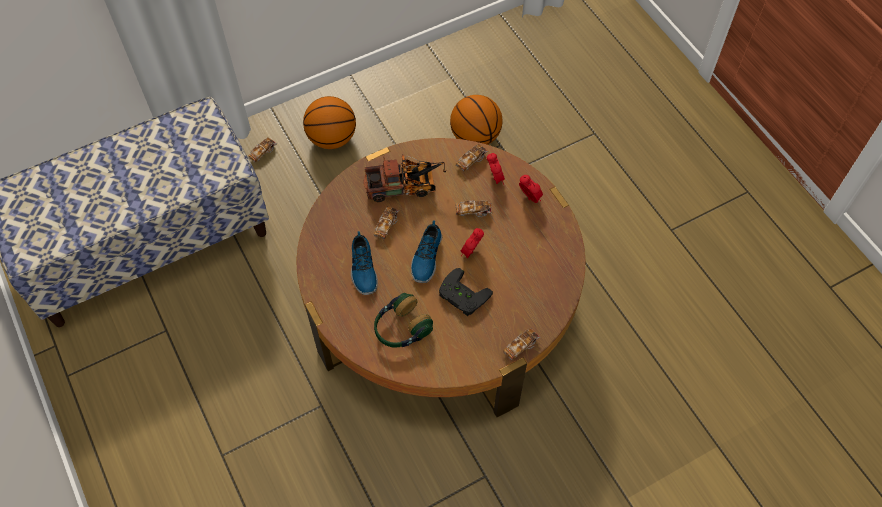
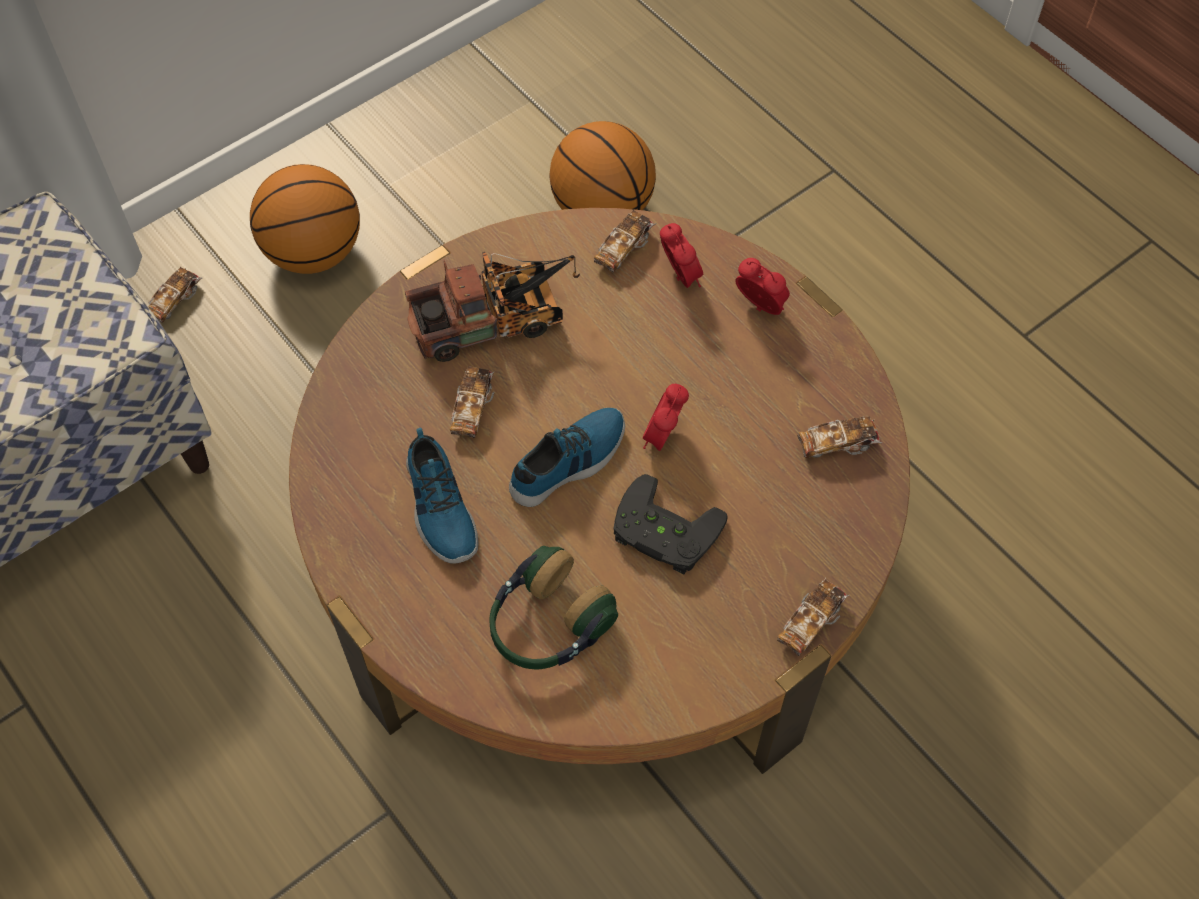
camera: 10 degrees left, 0 degrees up
(426, 257) = (569, 462): shoe -> shoe turned 135 degrees counterclockwise
(473, 211) = (650, 352): toy car -> toy car (837, 444)

